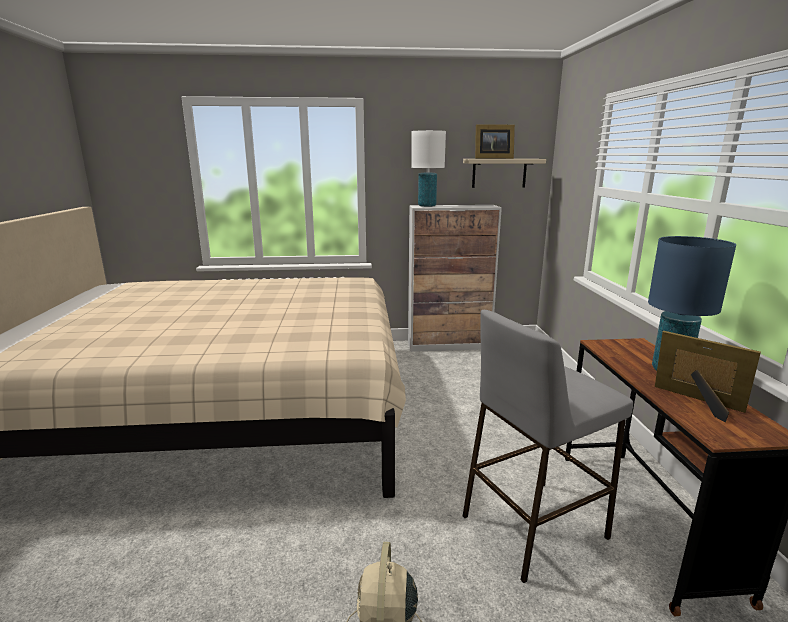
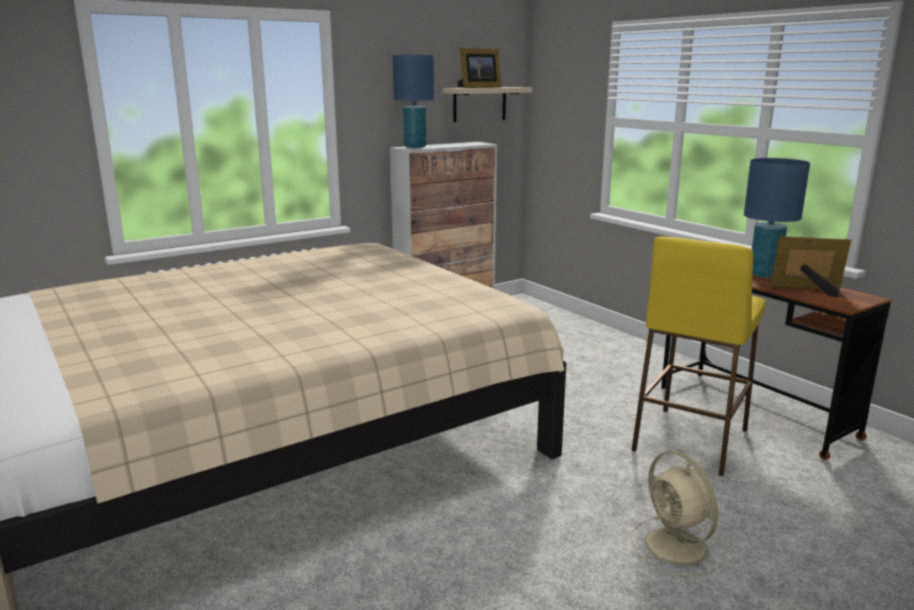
camera: 30 degrees left, 0 degrees up
(427, 206) = (415, 147): white table lamp -> blue table lamp
(533, 527) = (690, 440): grey stool -> yellow stool

